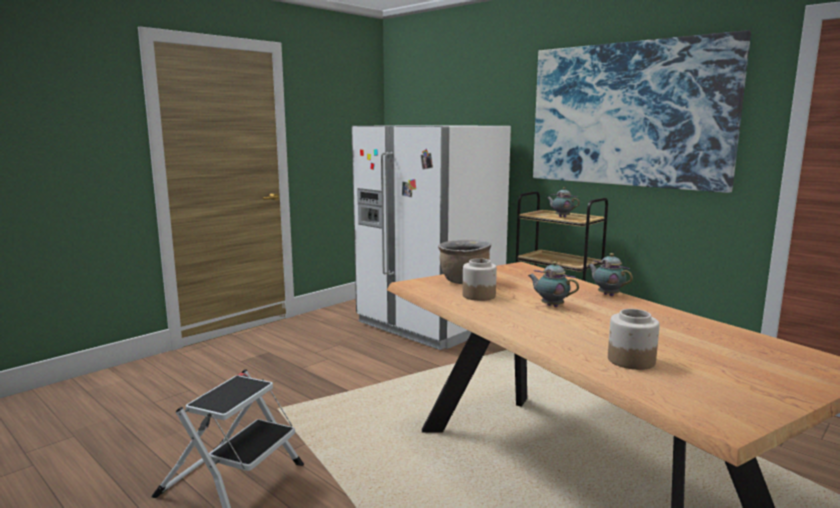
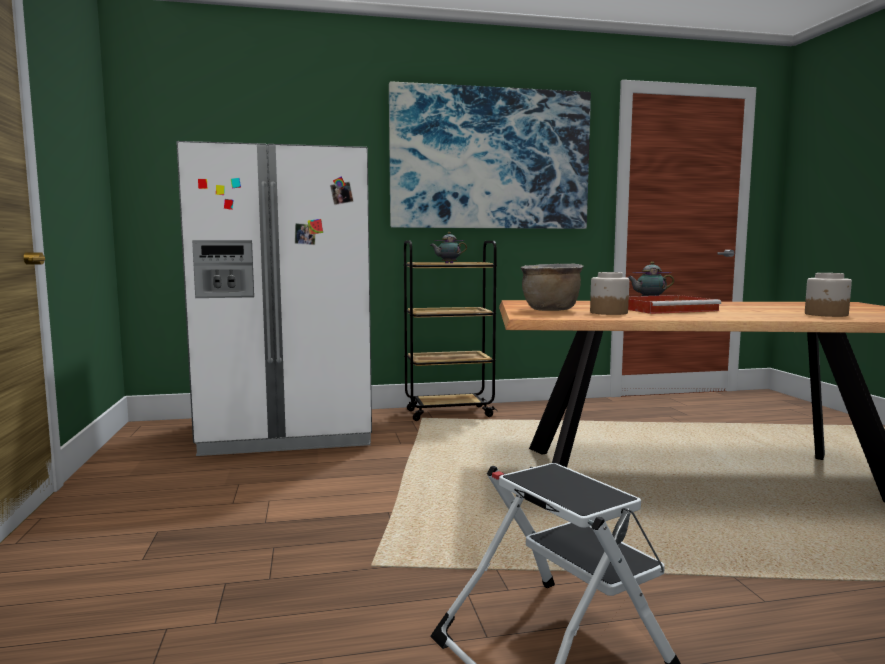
camera: 55 degrees left, 5 degrees down
(551, 306) = (666, 309): teapot -> red tray

